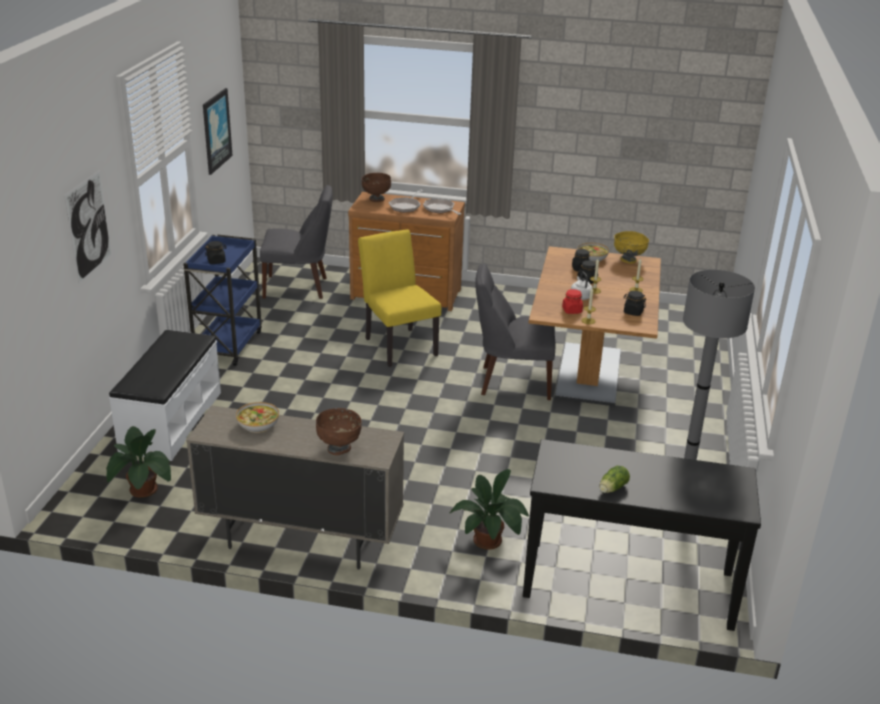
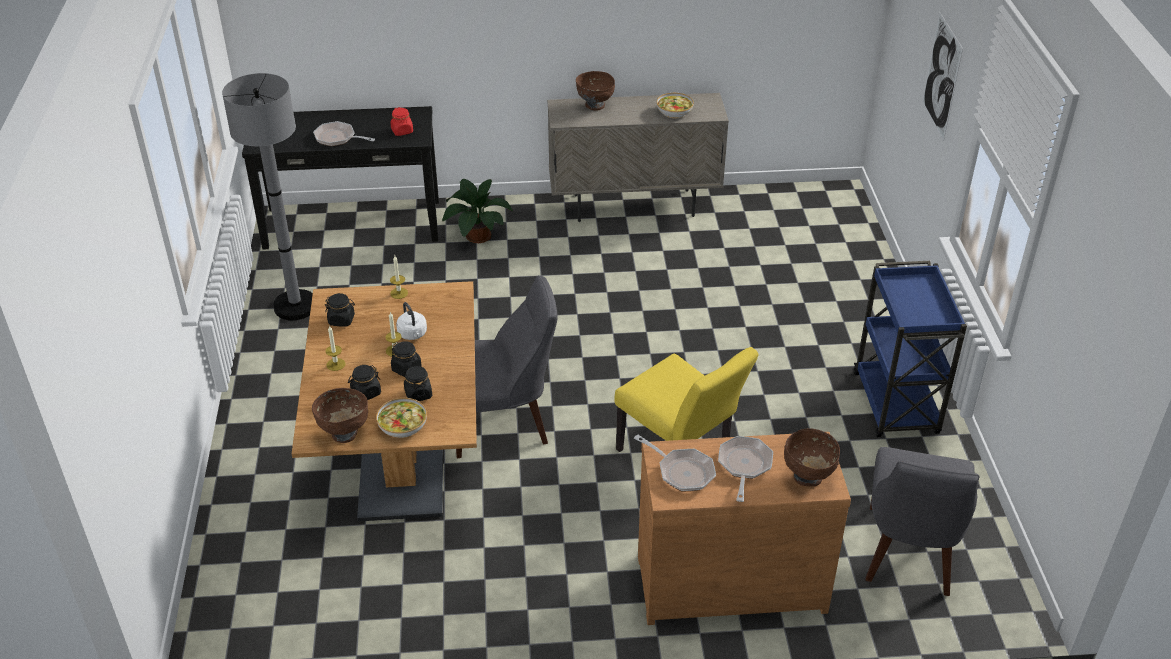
camera: 165 degrees right, 10 degrees up
(143, 490) = (800, 218): potted plant -> none
(170, 421) = (849, 286): white bench -> none
(216, 130) = (1073, 312): picture -> none
(216, 261) = (913, 292): black jar -> black jar (366, 393)
(299, 287) = (908, 554): grey chair -> grey chair turned 60 degrees counterclockwise
(572, 310) = (421, 306): red jar -> red jar (402, 131)
(611, 488) = (367, 117): lettuce -> none
(628, 260) = (344, 433): yellow bowl -> brown bowl
(645, 466) = (338, 138): none -> frying pan

